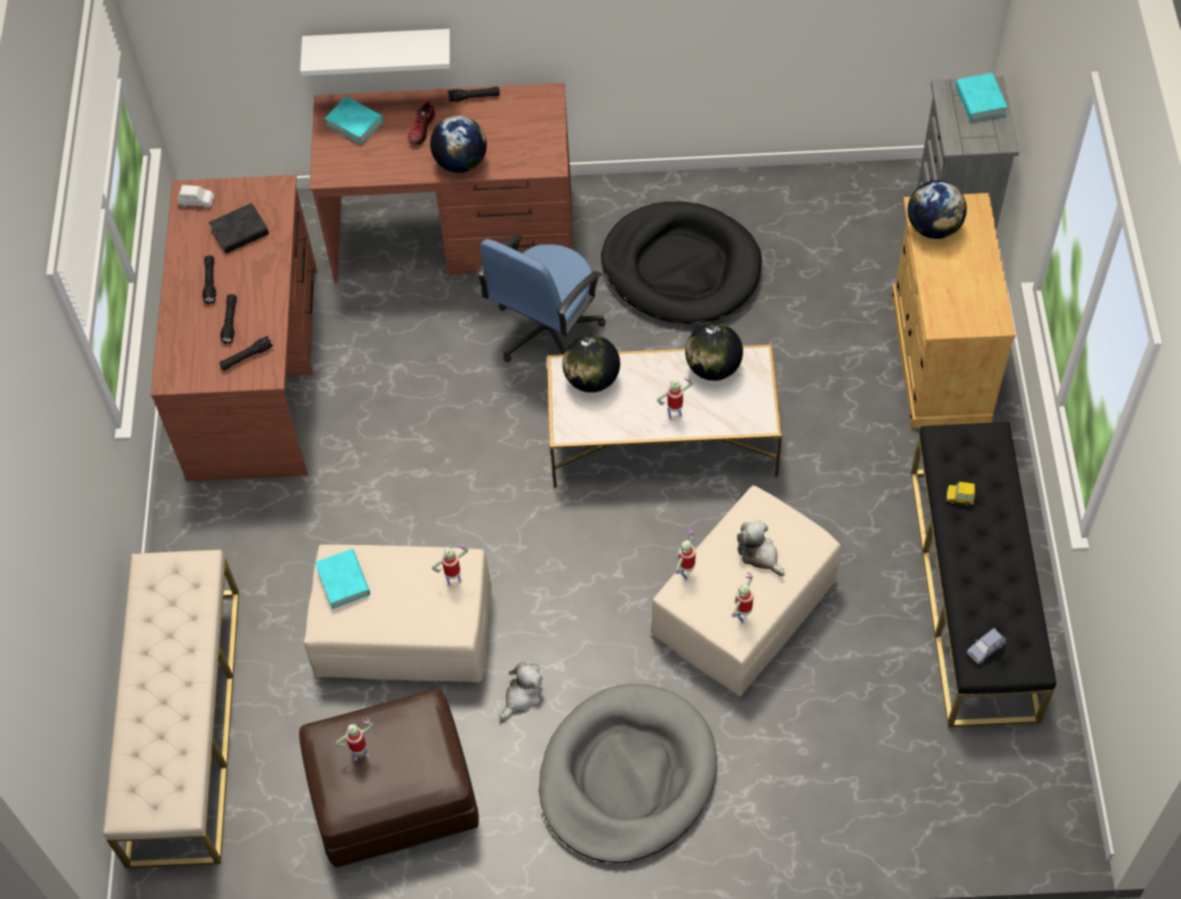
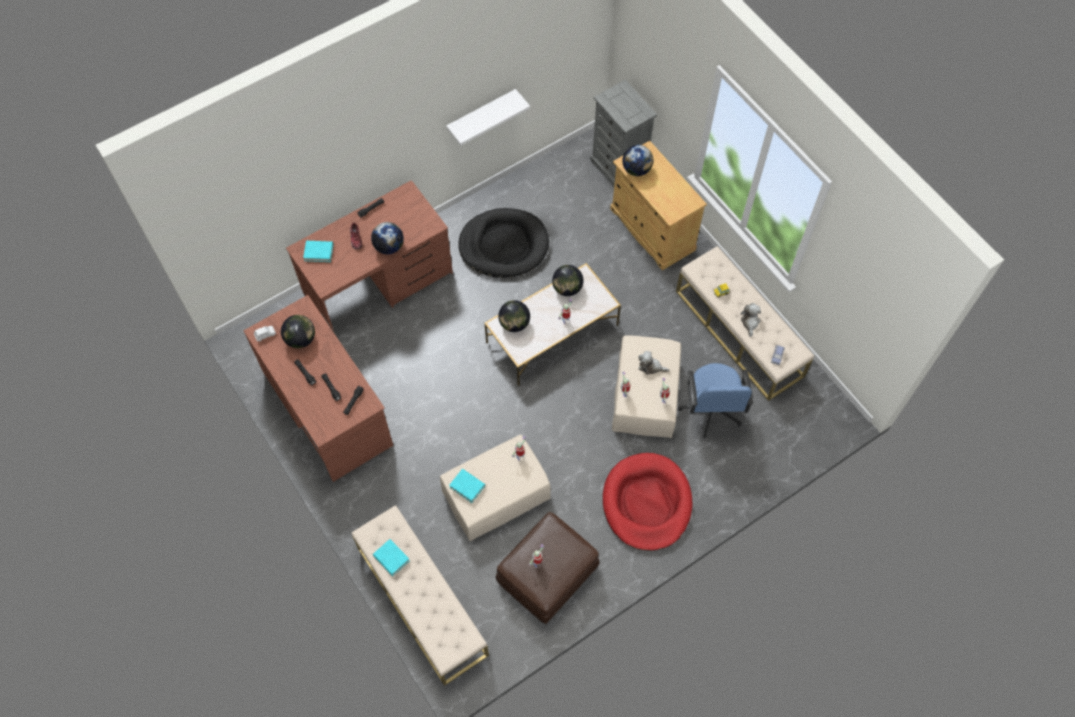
camera: 35 degrees left, 5 degrees up
(240, 232) = (301, 339): black book -> globe
(378, 47) = (314, 207): white shelf -> white shelf (481, 114)
(522, 695) = (573, 493): plush toy -> plush toy (750, 322)
(546, 331) = (460, 310): blue office chair -> blue office chair (710, 410)
(627, 776) = (647, 503): grey dog bed -> red dog bed
(973, 593) = (739, 333): black bench -> beige bench
(980, 100) = (623, 97): turquoise book -> turquoise book (391, 558)

